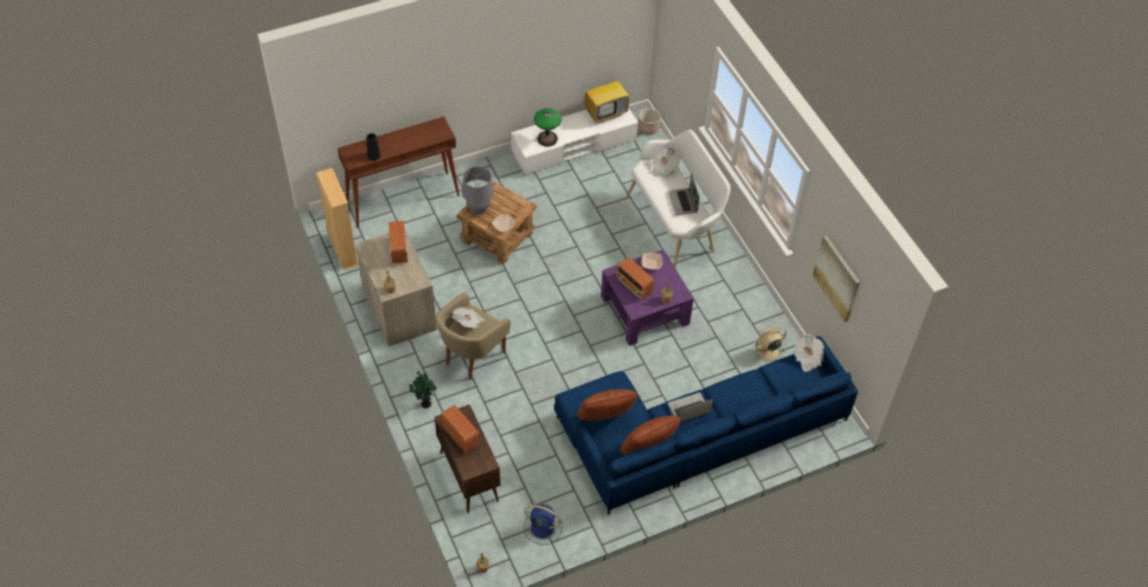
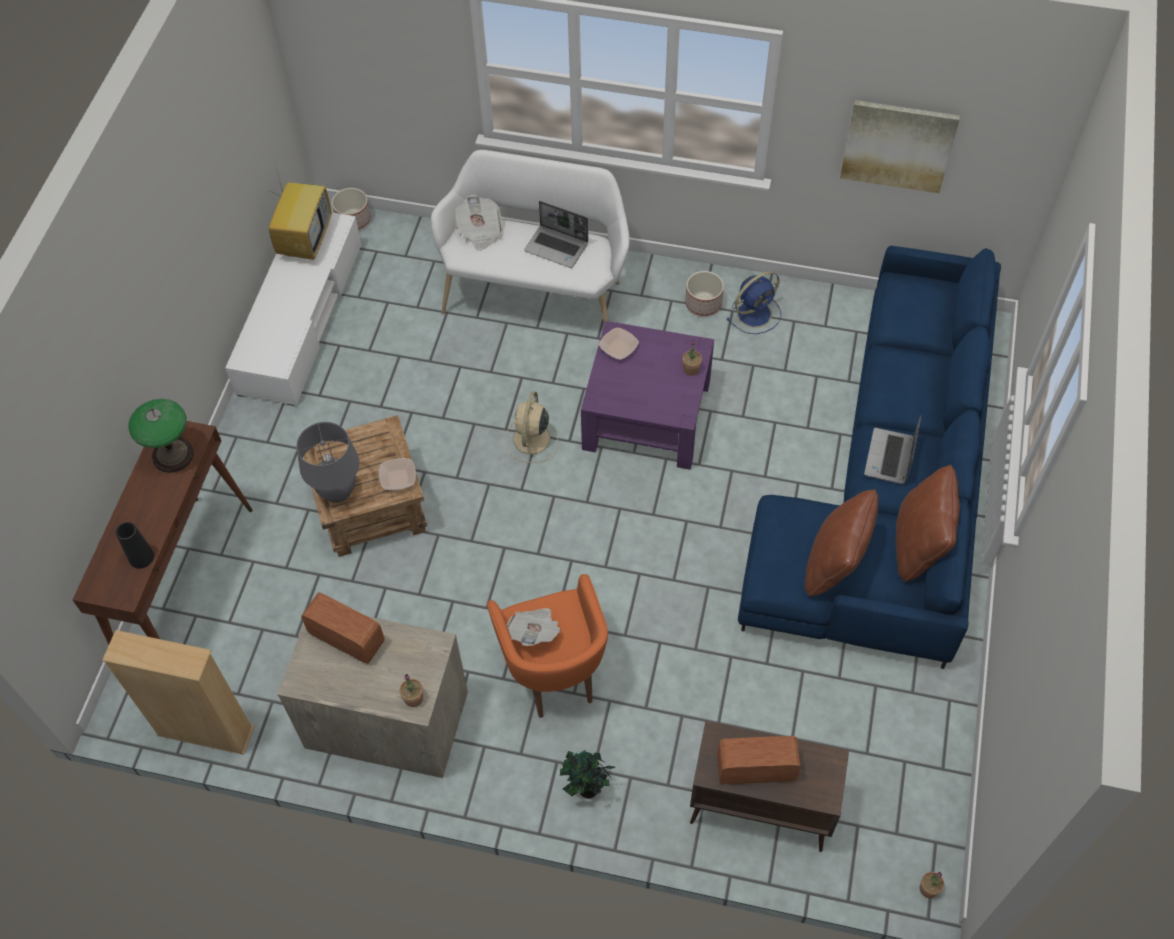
camera: 50 degrees left, 5 degrees up
(472, 357) = (554, 674): beige armchair -> orange armchair
(543, 528) = (913, 764): blue fan -> blue fan (755, 313)
(547, 139) = (281, 333): table lamp -> table lamp (172, 455)
(634, 286) = (639, 391): radio -> none
(735, 294) = (704, 303): none -> planter
(766, 352) = (818, 329): beige fan -> beige fan (531, 440)
(807, 358) = (903, 283): newspaper -> none

